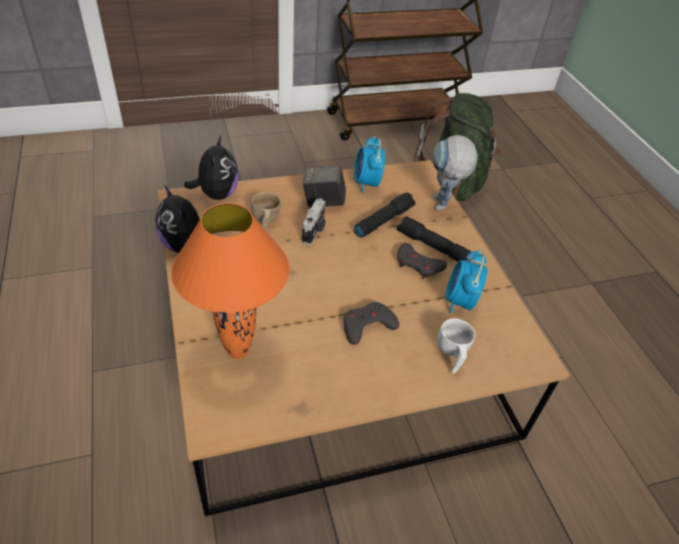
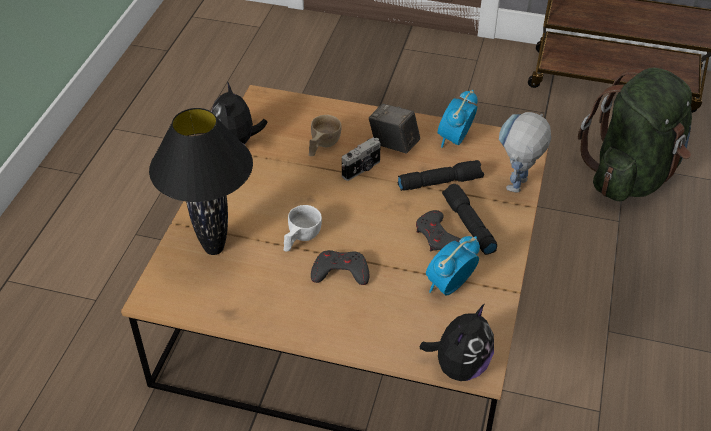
camera: 35 degrees right, 0 degrees up
(217, 194) = (299, 105): plush toy -> plush toy (459, 366)
(238, 352) = (214, 249): orange table lamp -> black table lamp
(451, 354) = (397, 328): white cup -> white cup (300, 239)

